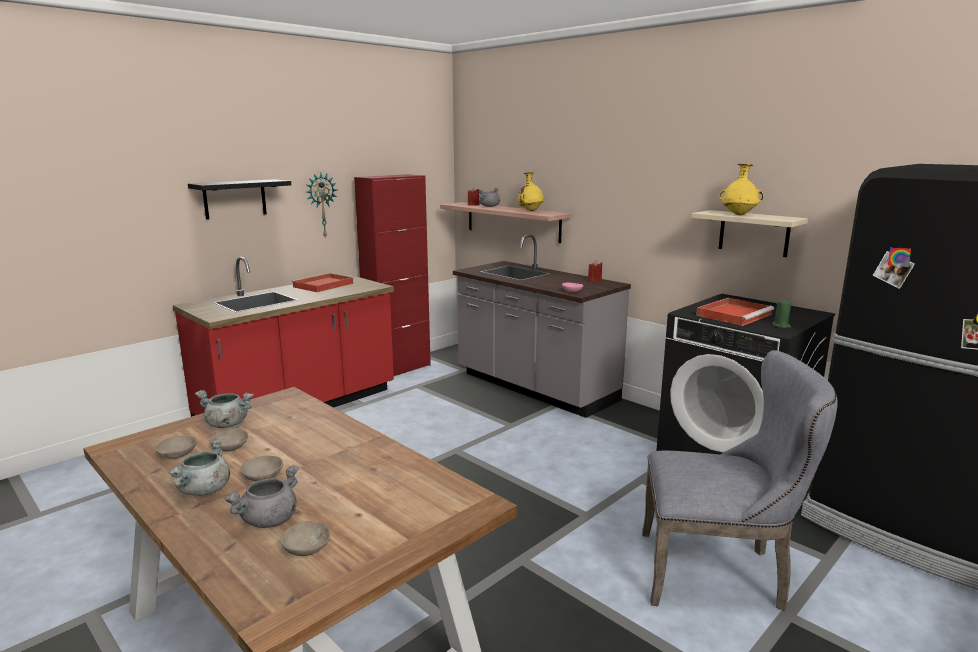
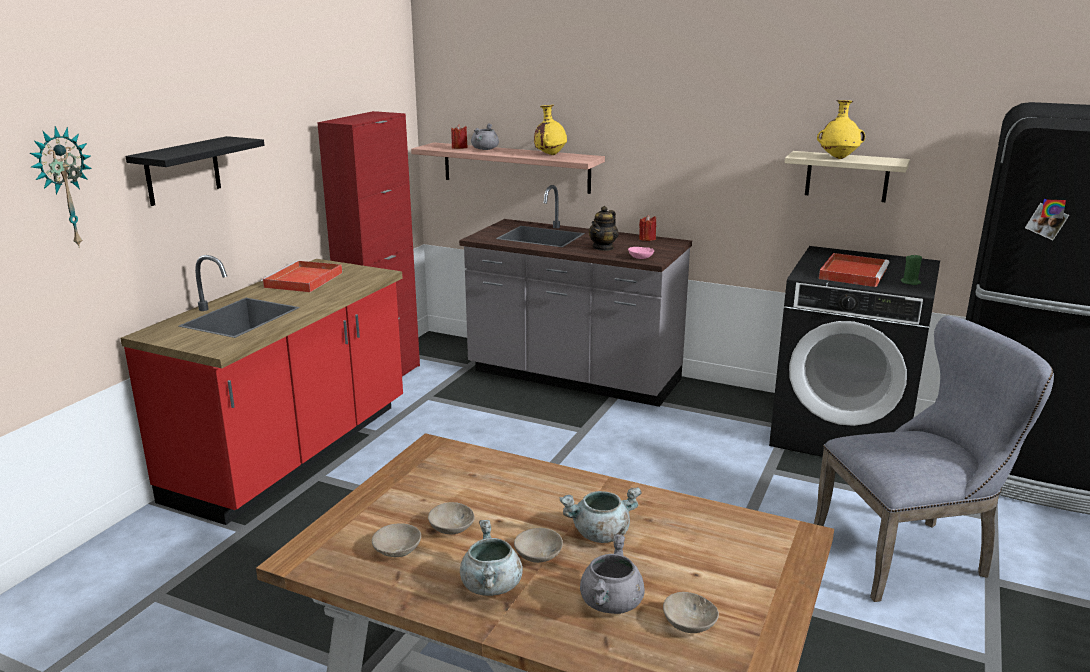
camera: 20 degrees left, 5 degrees up
(227, 424) = (407, 499): grey cooking pot -> grey cooking pot (600, 534)
(321, 205) = (280, 166): wall clock -> wall clock (63, 188)
(551, 283) = (603, 248): none -> teapot

